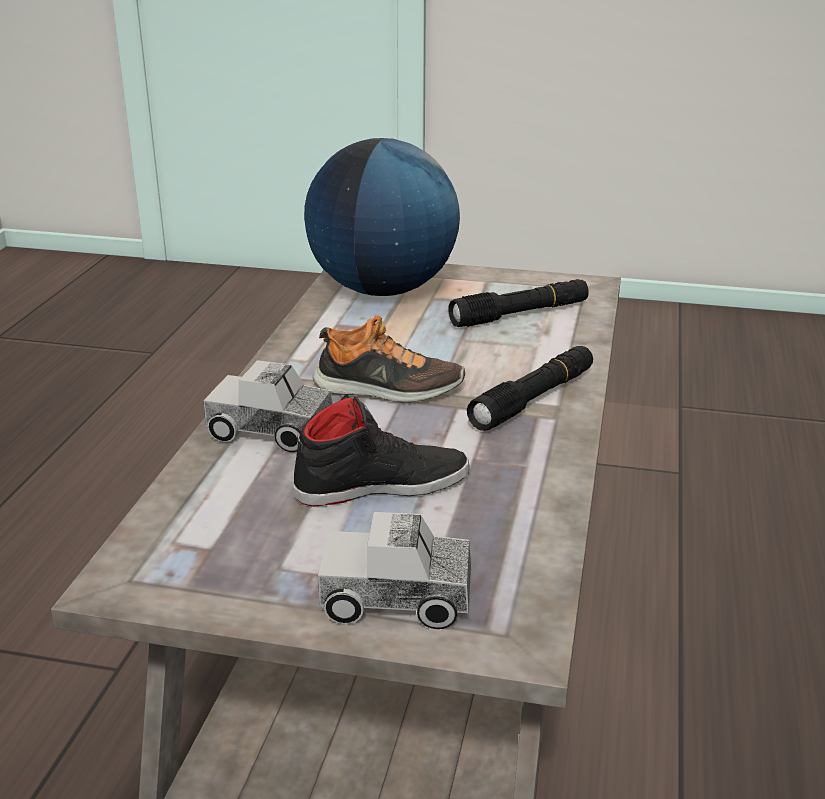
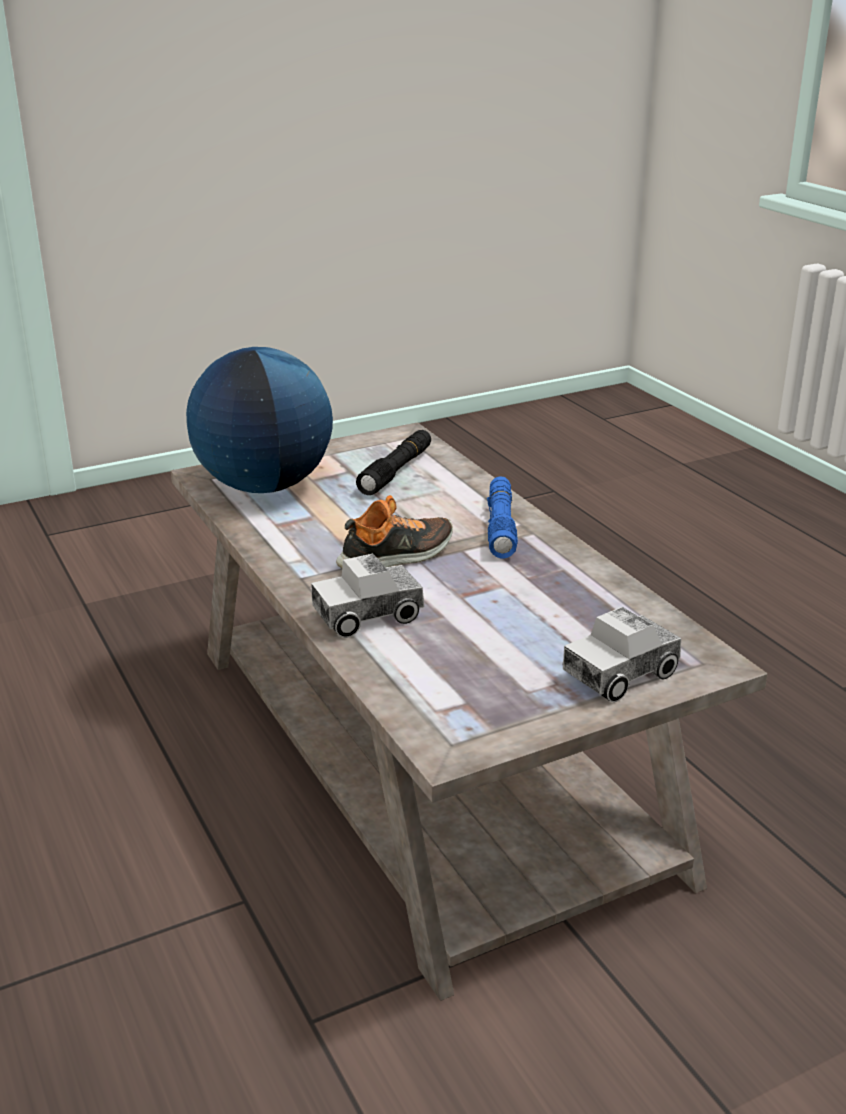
camera: 40 degrees left, 0 degrees up
(381, 484) = (501, 617): black shoe -> none
(533, 399) = (501, 526): black flashlight -> blue flashlight

